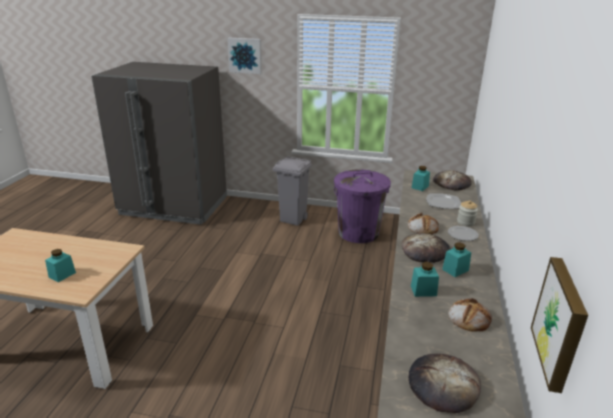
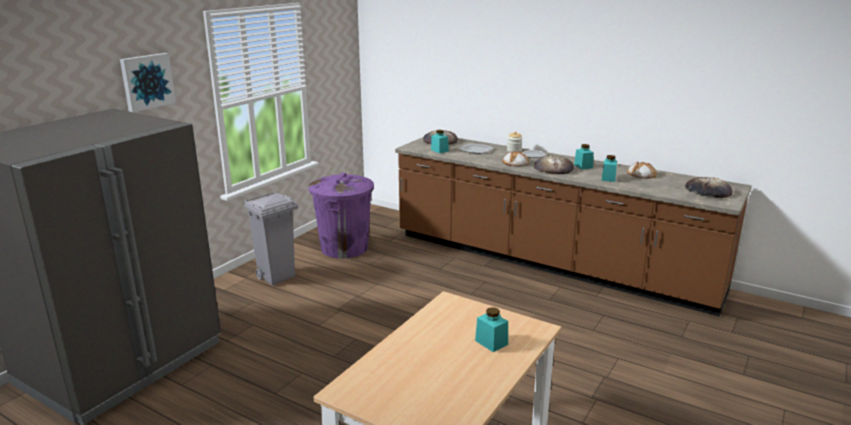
camera: 70 degrees left, 5 degrees down
(562, 323) = (742, 115): picture -> none

